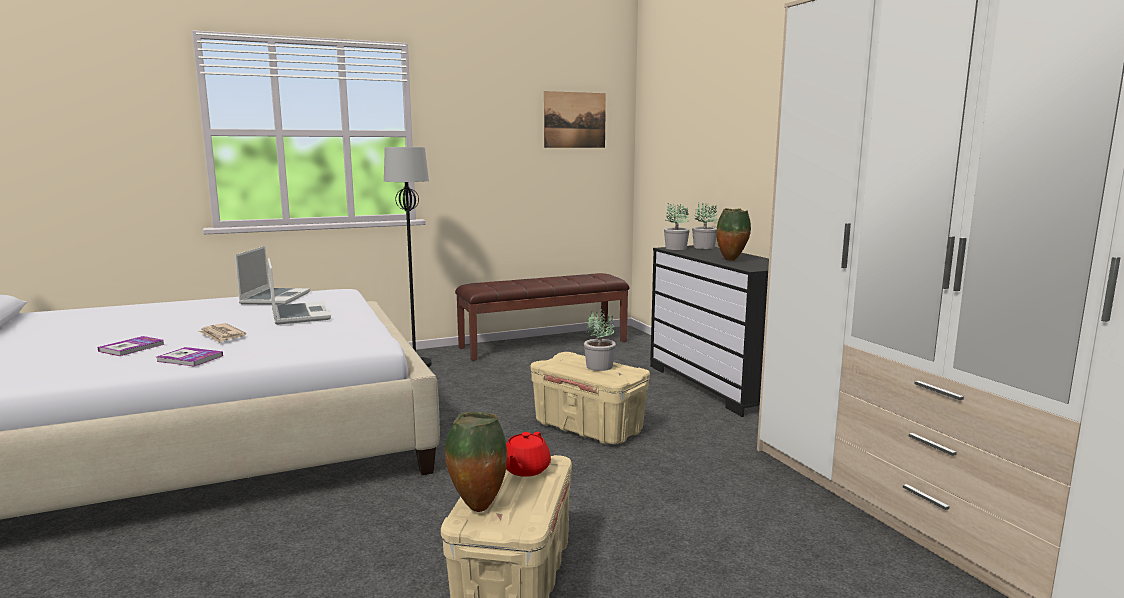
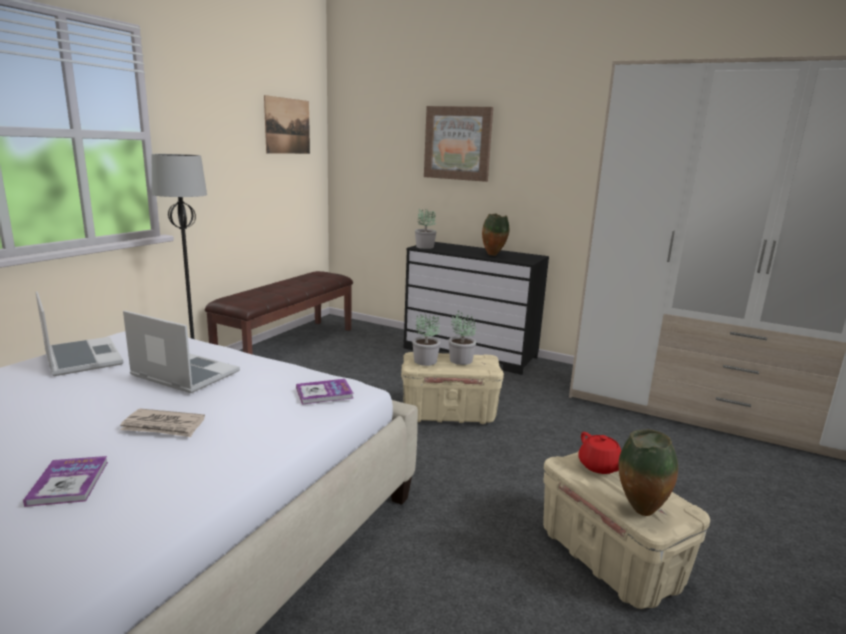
camera: 40 degrees left, 5 degrees up
(190, 358) = (204, 470): book -> book (324, 393)
(704, 247) = (440, 244): potted plant -> potted plant (425, 361)
(729, 126) = (458, 143): none -> picture

